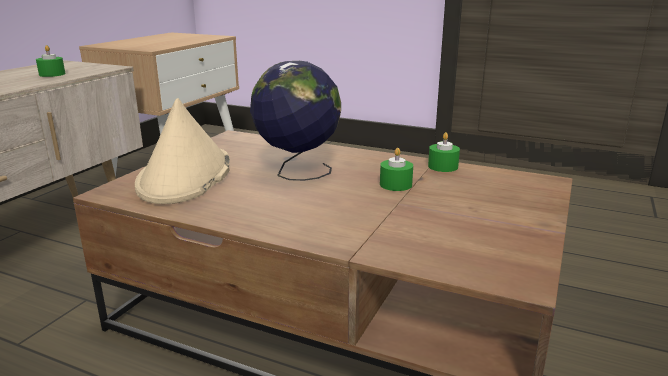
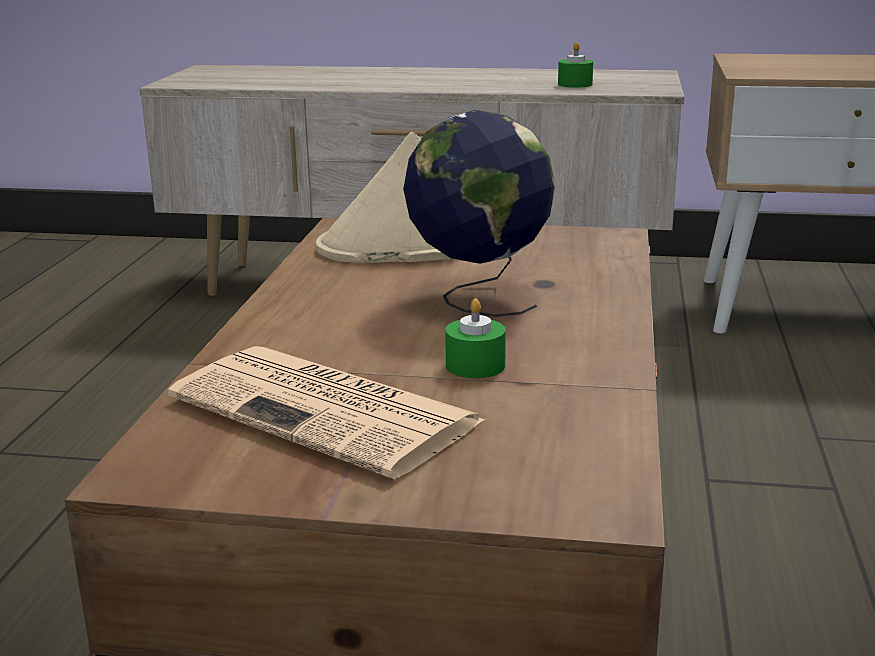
camera: 75 degrees right, 0 degrees up
(443, 166) = (608, 397): green candle -> none
(443, 222) = (329, 411): none -> newspaper

